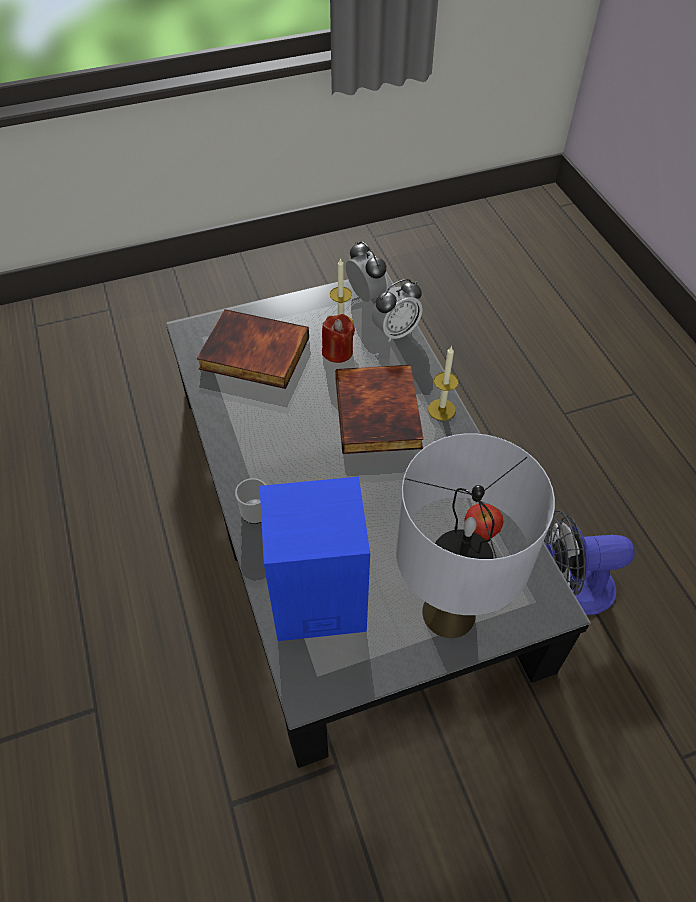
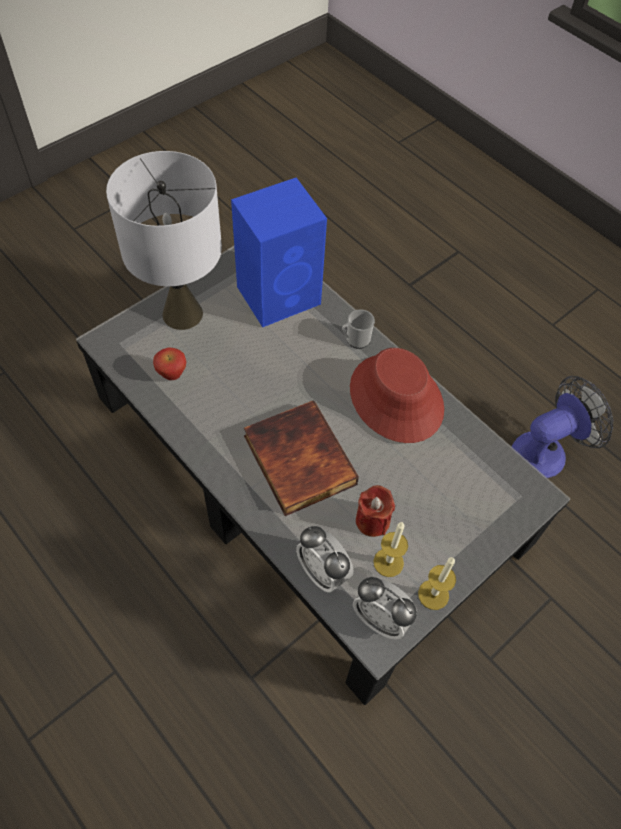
camera: 155 degrees right, 5 degrees up
(253, 354) = (455, 487): book -> none
(256, 438) = (395, 398): none -> red hat
(395, 332) = (322, 572): alarm clock -> alarm clock turned 75 degrees counterclockwise
(441, 409) = (239, 484): candle -> candle (433, 594)
(570, 588) = (93, 467): fan -> fan (546, 451)

